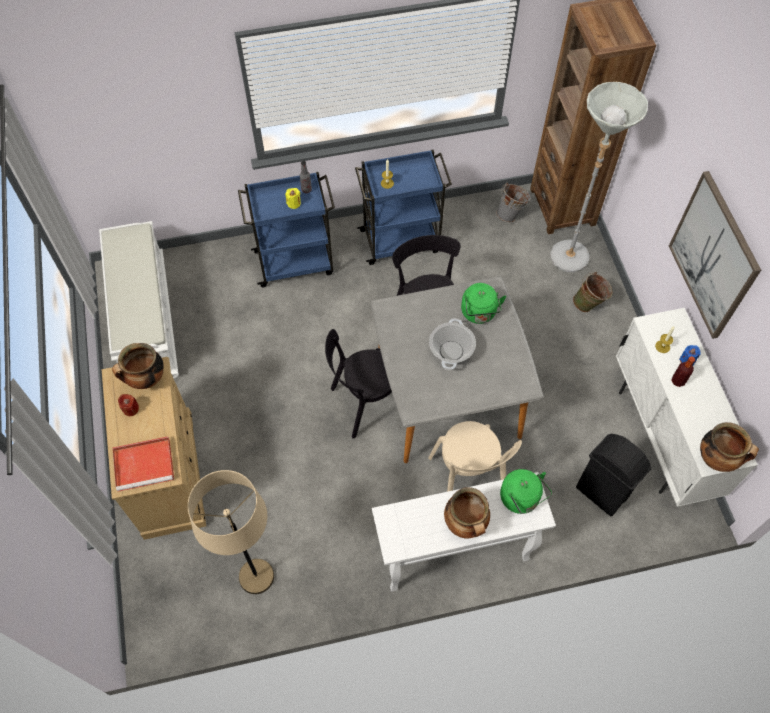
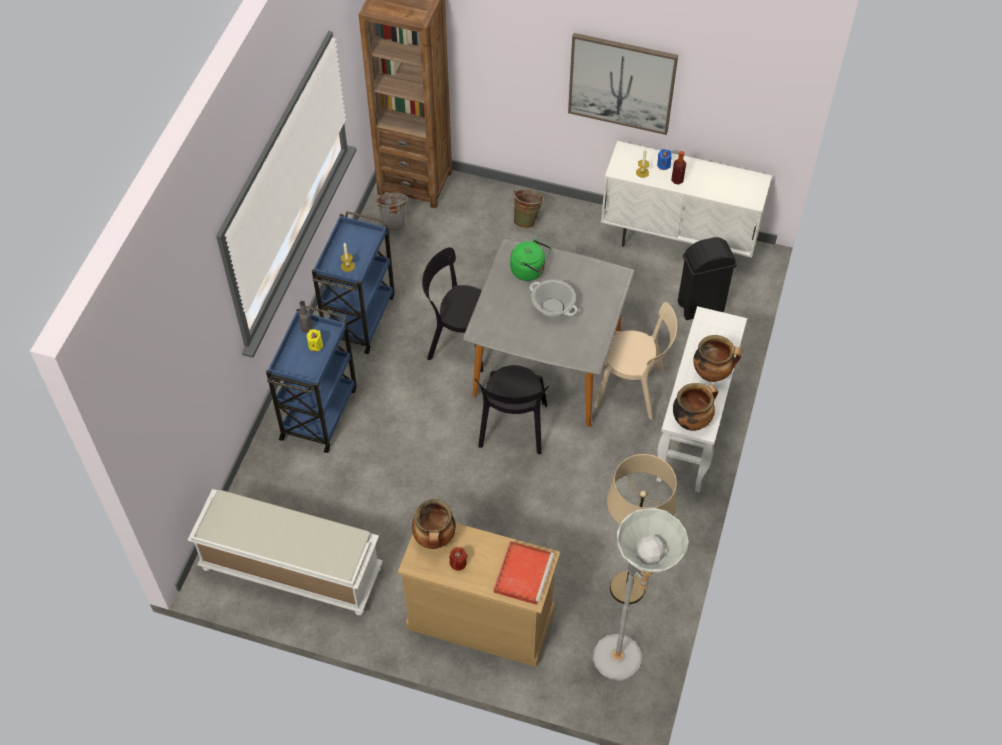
camera: 60 degrees left, 5 degrees down
(521, 499) = (713, 327): green kettle -> none
(567, 263) = (476, 211): grey floor lamp -> grey floor lamp (625, 665)
(717, 459) = (753, 194): cooking pot -> cooking pot (691, 420)

